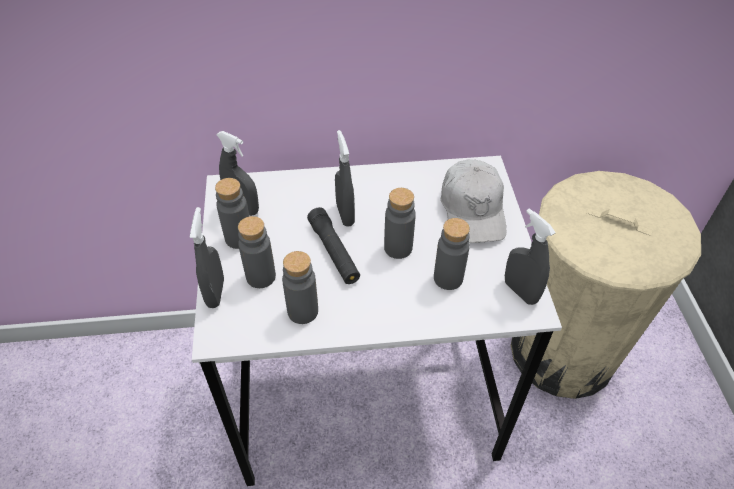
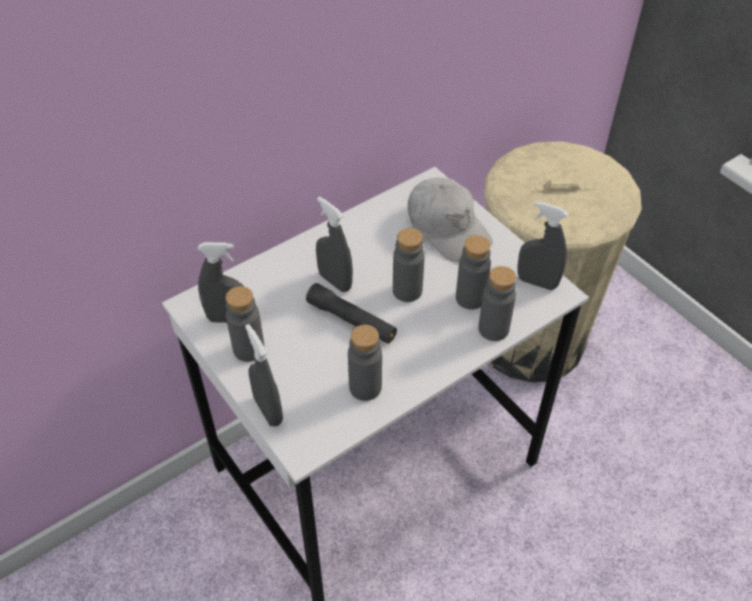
camera: 30 degrees left, 0 degrees up
(261, 276) = (300, 375): grey bottle -> grey bottle (493, 329)

